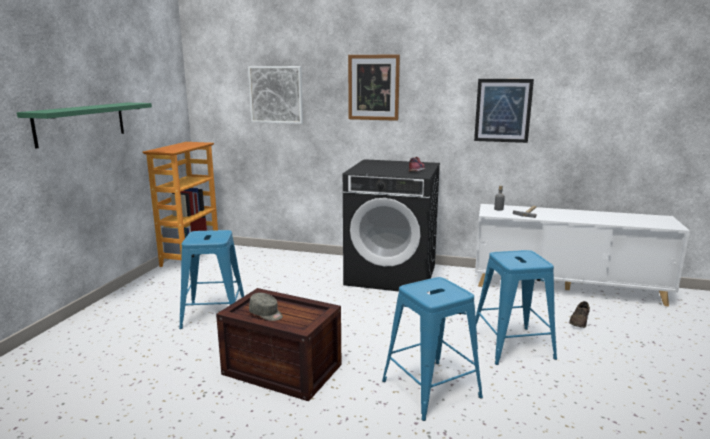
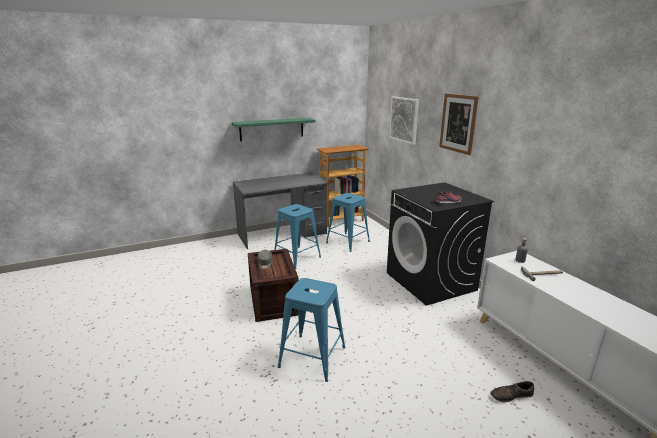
camera: 50 degrees right, 5 degrees up
(136, 300) = (282, 234): none -> grey desk
(503, 110) = (553, 164): picture -> none
(512, 345) = (412, 371): blue stool -> blue stool (348, 242)

